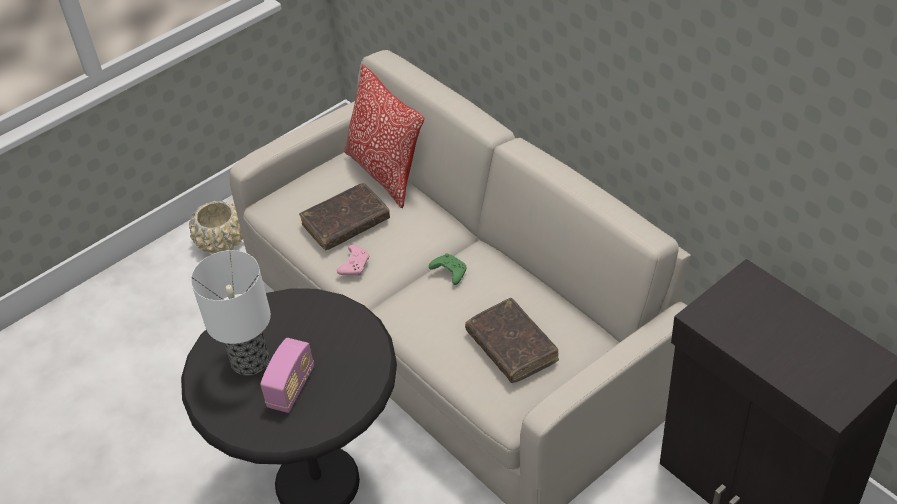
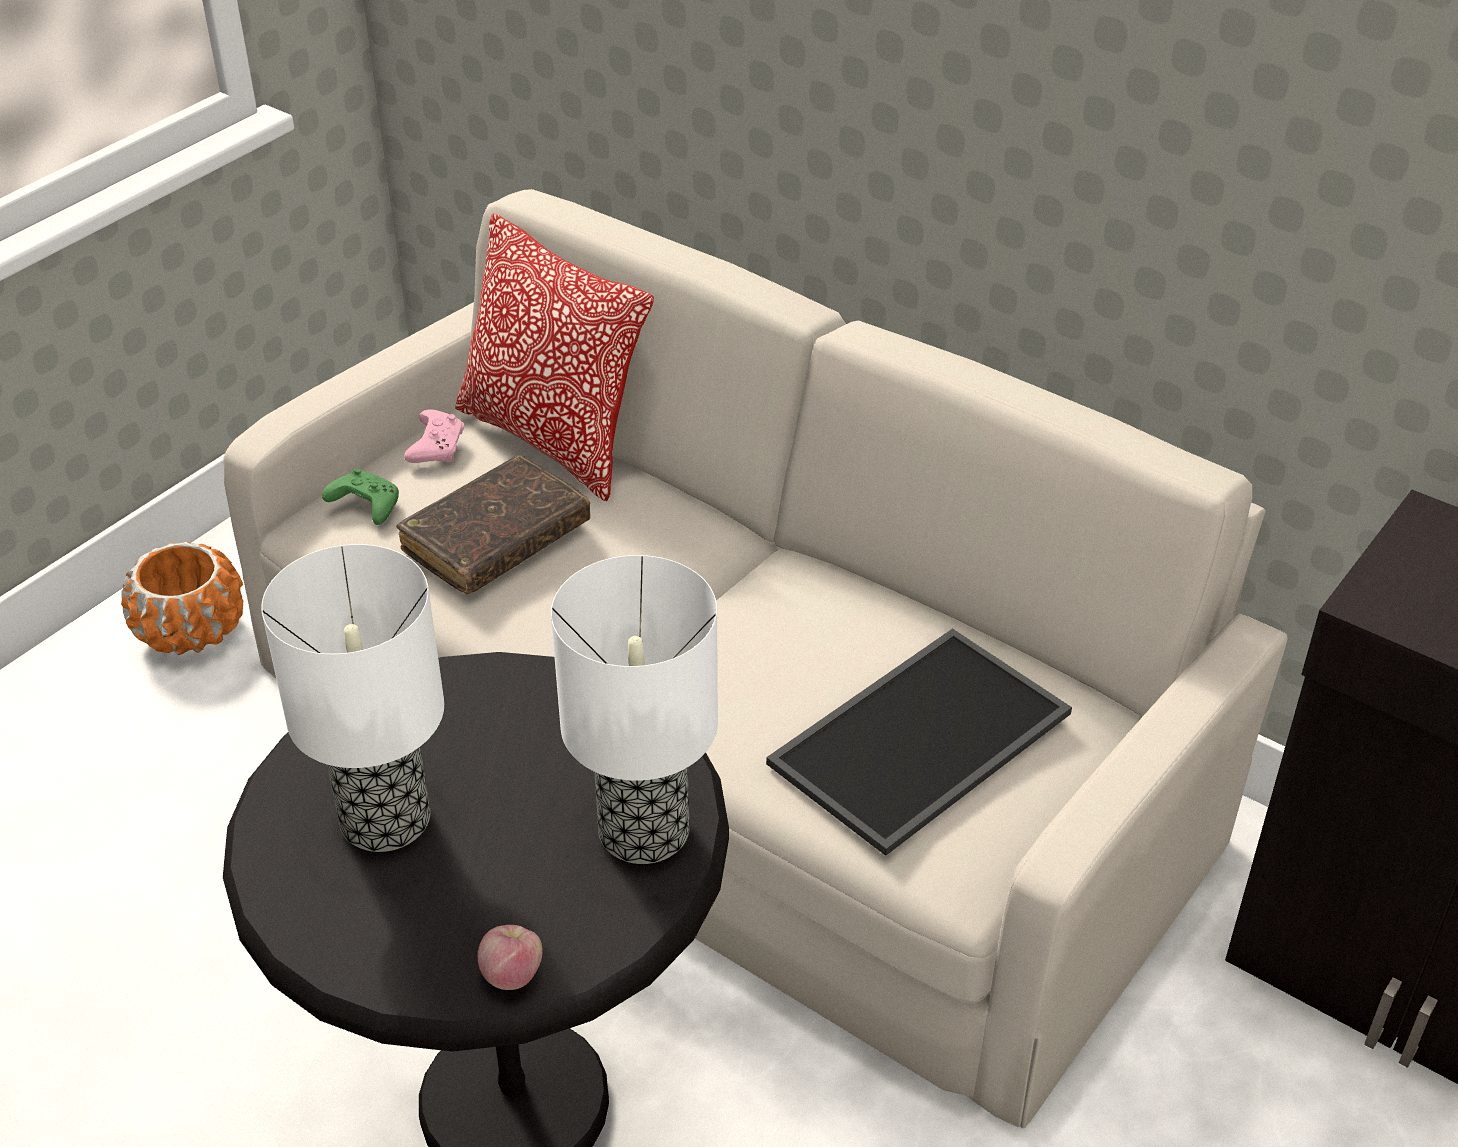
camera: 15 degrees left, 5 degrees down
(221, 241) = (192, 630): beige planter -> orange planter
(284, 435) = (512, 975): none -> apple
(291, 388) = (499, 867): radio -> none
(355, 265) = (537, 618): pink game controller -> pink game controller (436, 446)
(355, 380) = (645, 832): none -> table lamp
(449, 272) = (742, 612): green game controller -> green game controller (364, 506)
(511, 347) = (922, 742): brown book -> tray

